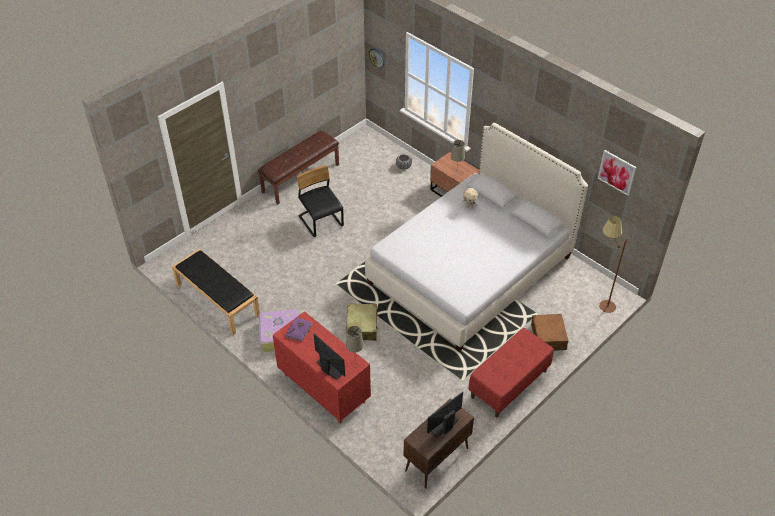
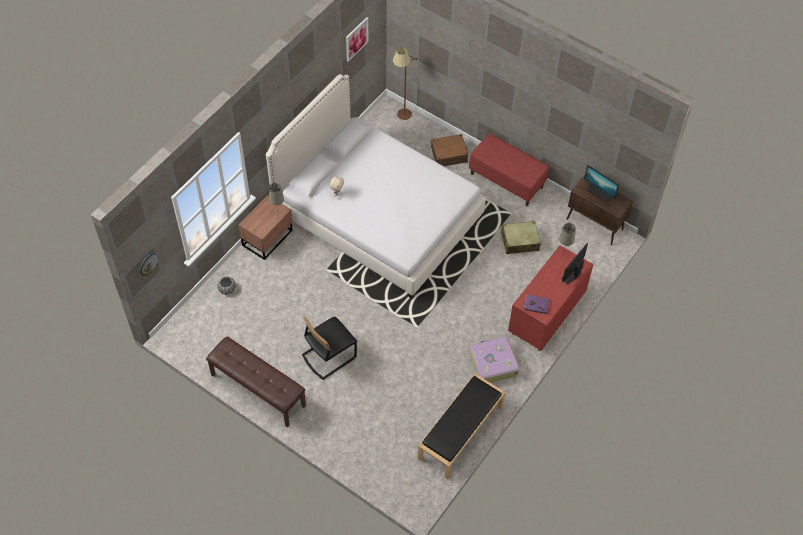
camera: 100 degrees left, 10 degrees up
(362, 326) = (467, 296): beige suitcase -> beige suitcase (519, 241)

